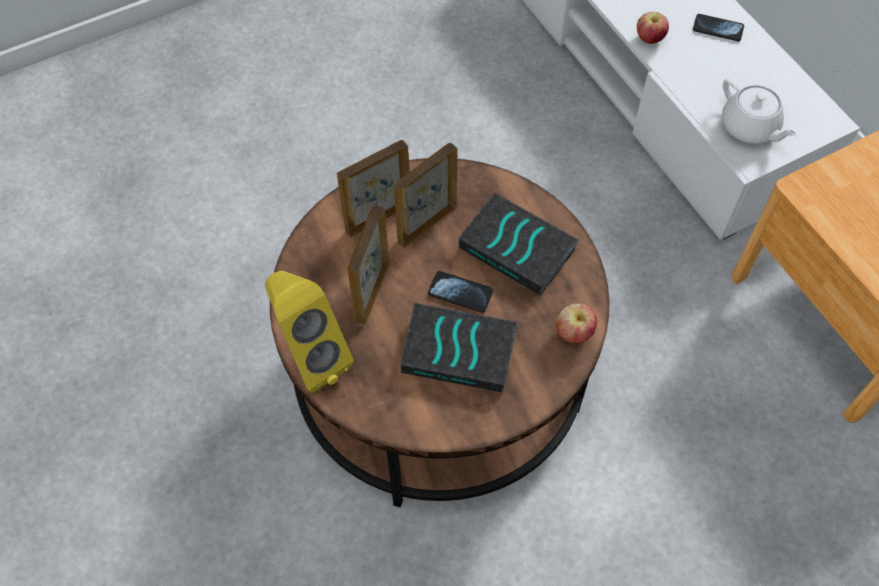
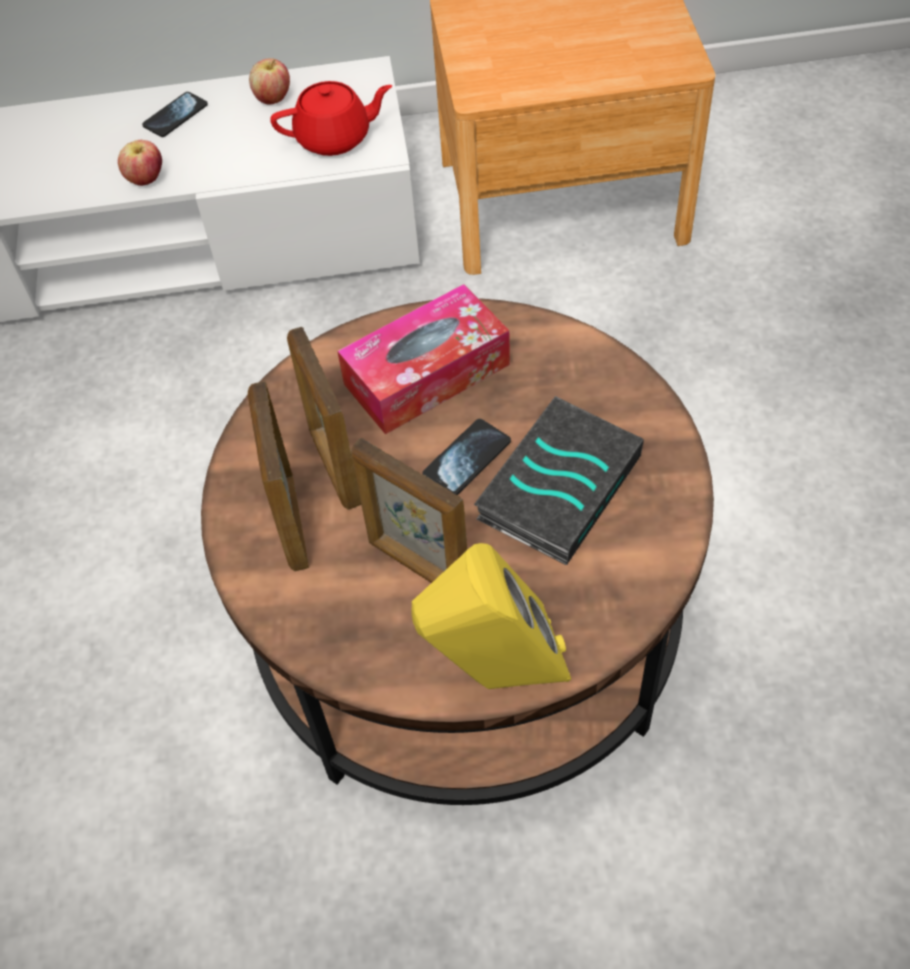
camera: 65 degrees left, 5 degrees down
(519, 248) = (427, 374): book -> tissue box
(574, 333) = (581, 357): apple -> apple (273, 98)
(749, 127) = (335, 138): white teapot -> red teapot

